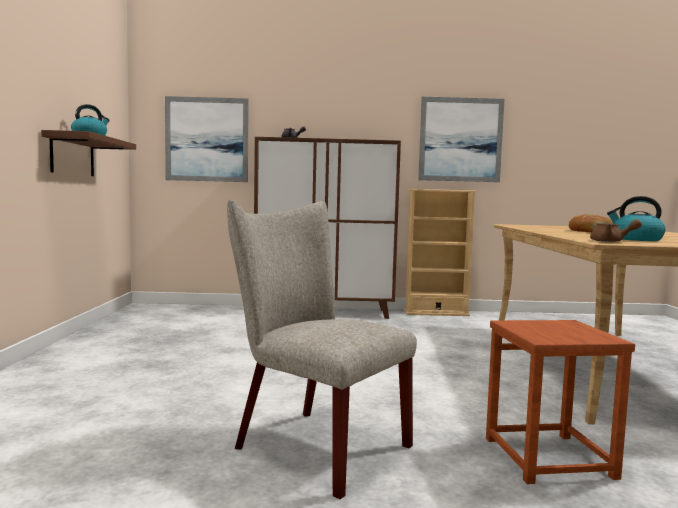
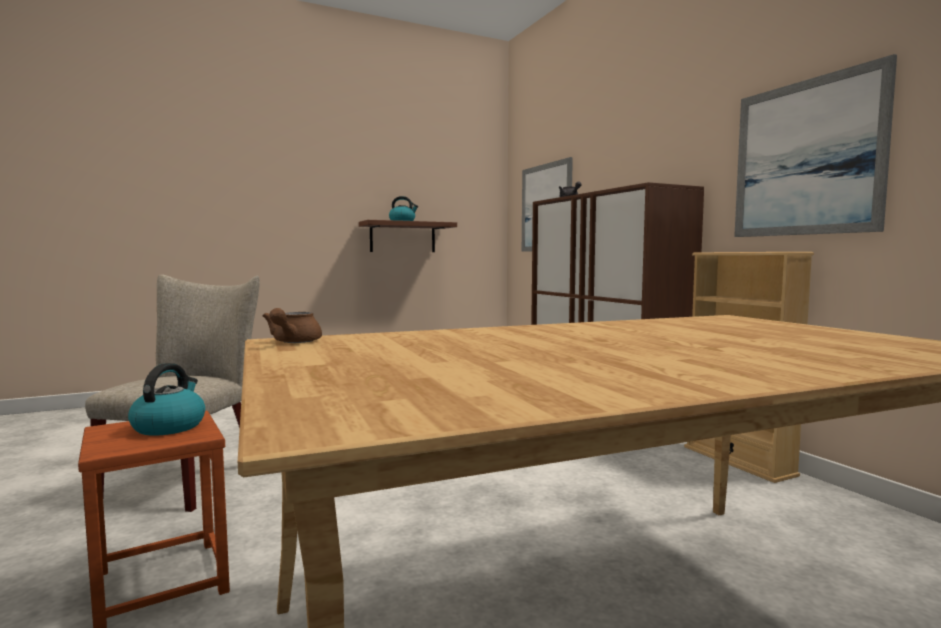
camera: 65 degrees right, 0 degrees up
(589, 231) = (614, 337): bread -> none
(636, 239) = (387, 349): kettle -> kettle (169, 426)

